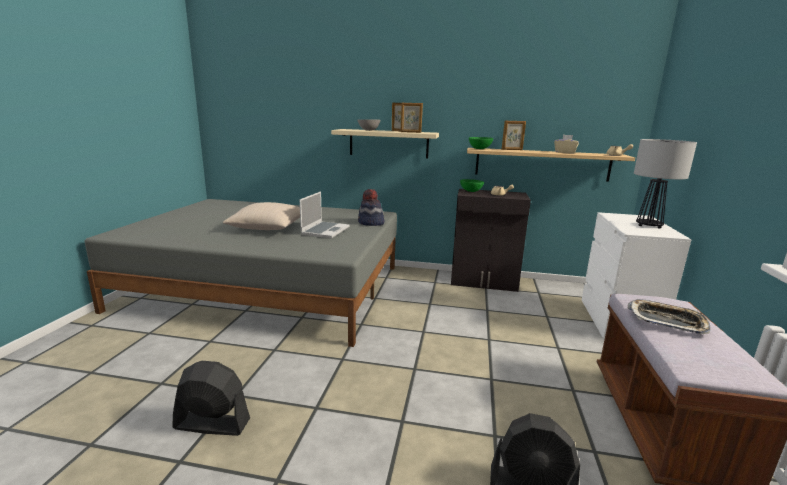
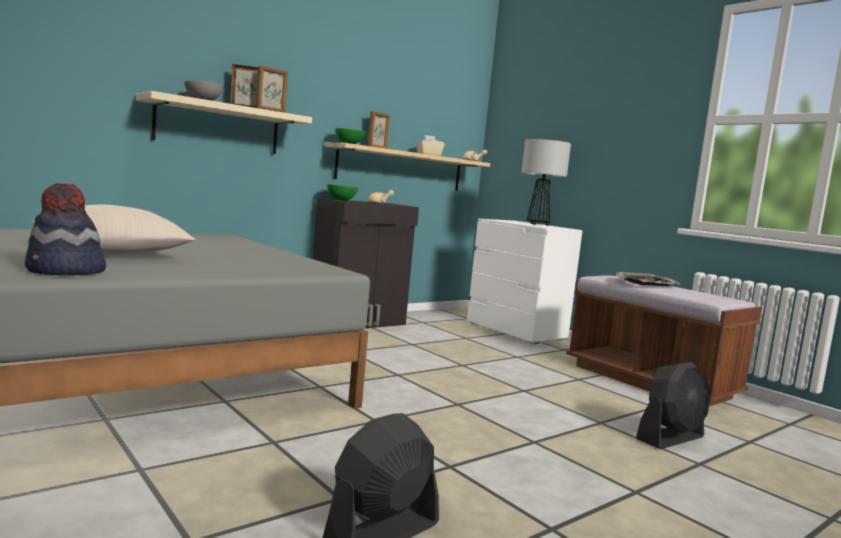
camera: 50 degrees left, 10 degrees down
(325, 231) = (217, 252): laptop -> none
(370, 223) = (247, 244): hat -> hat (65, 271)

